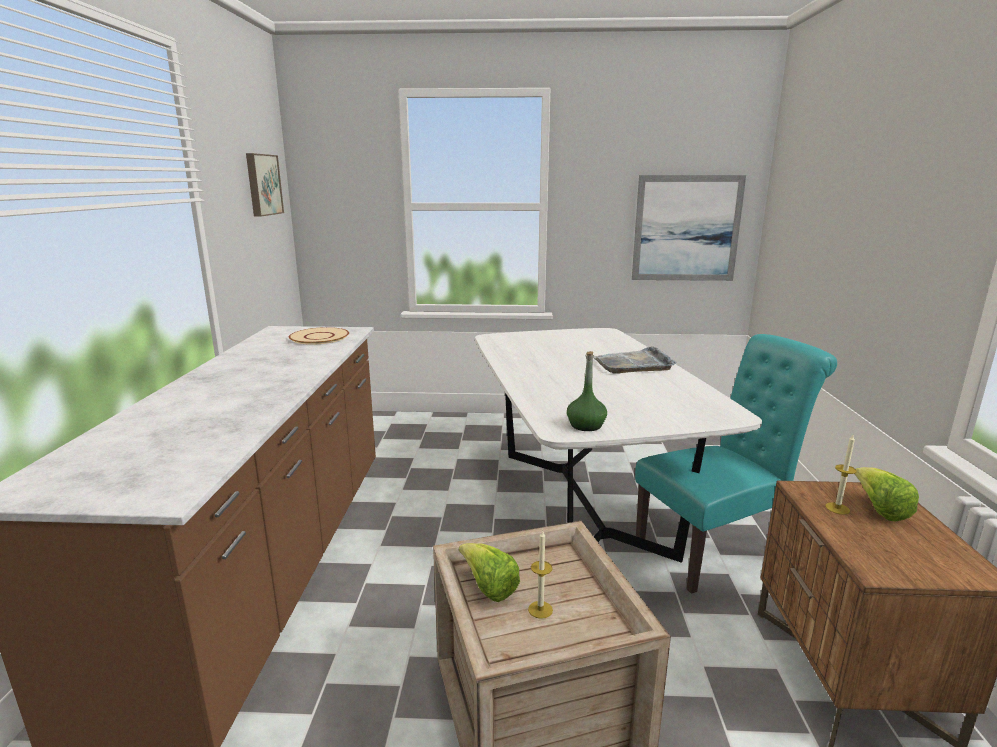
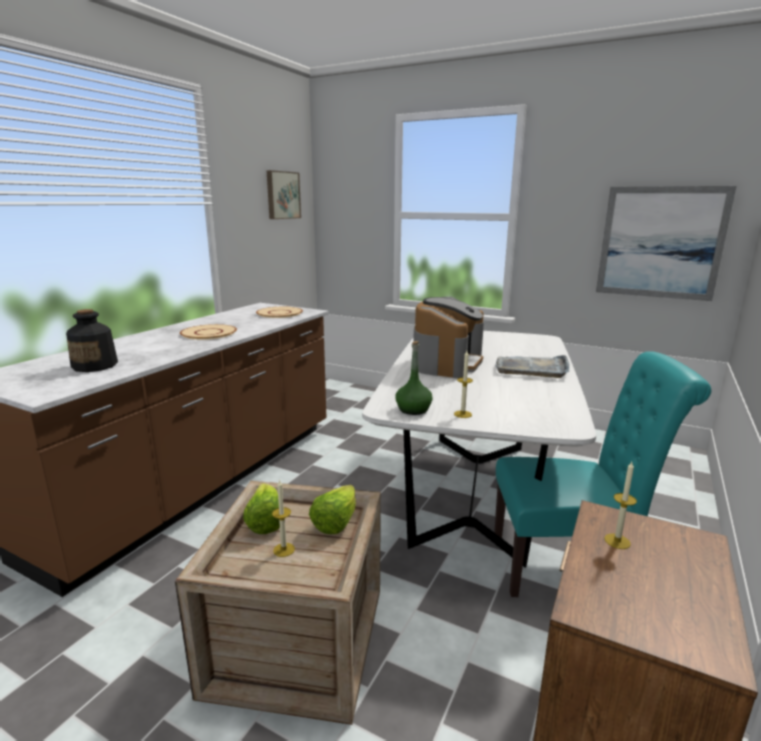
camera: 25 degrees right, 0 degrees up
(178, 443) = (95, 366): none -> bottle
(268, 374) = (208, 333): none -> beige plate
(551, 370) = (447, 363): none -> coffee machine
(635, 421) = (462, 414): none -> candle
(879, 509) = (668, 555): lettuce -> lettuce (335, 523)

